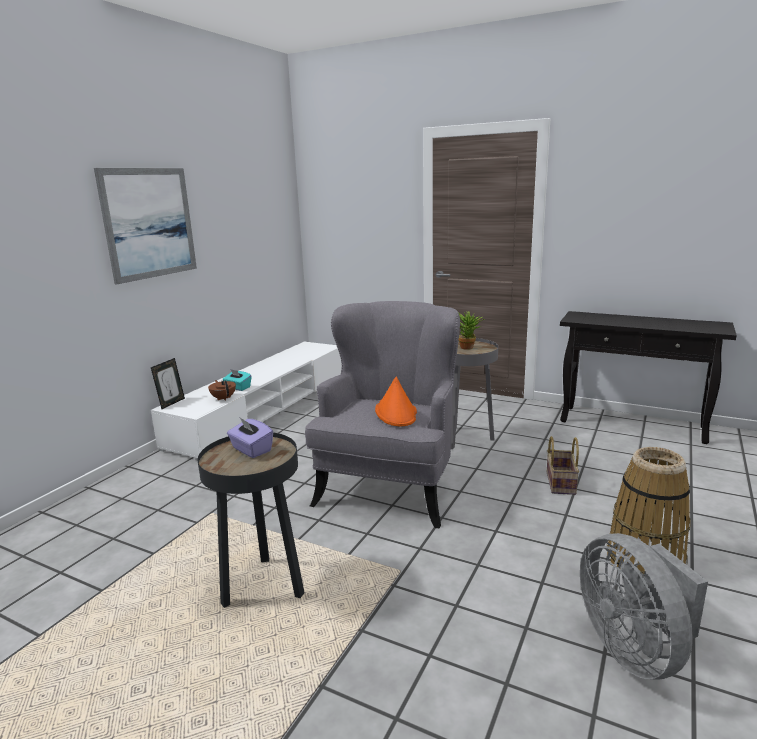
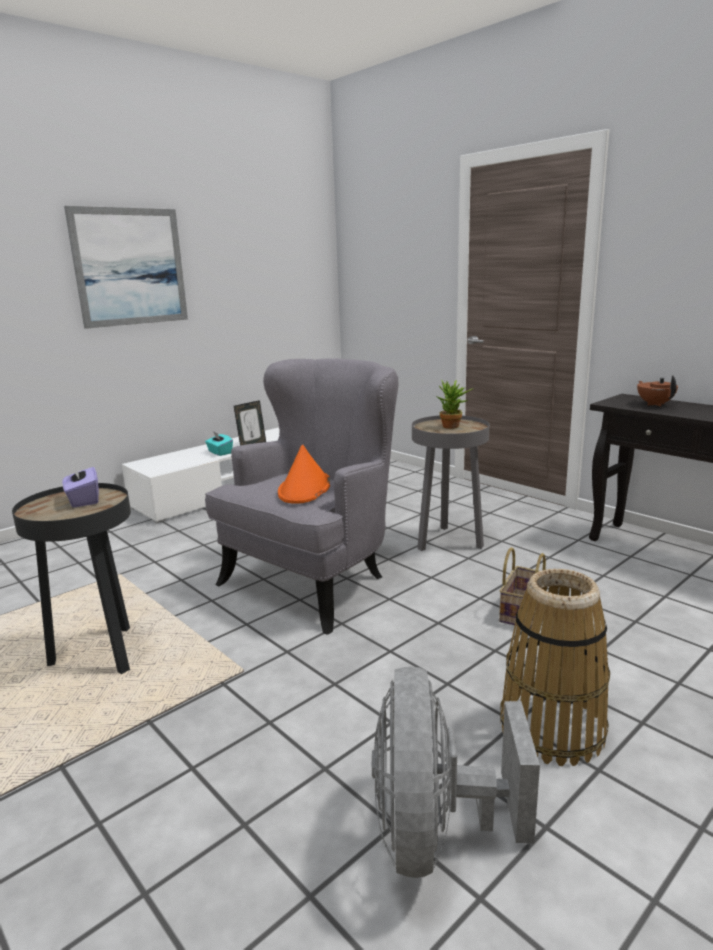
camera: 20 degrees right, 0 degrees up
(171, 403) = (145, 460): picture frame -> picture frame (252, 444)
(223, 398) = (195, 461): brown teapot -> brown teapot (655, 404)

